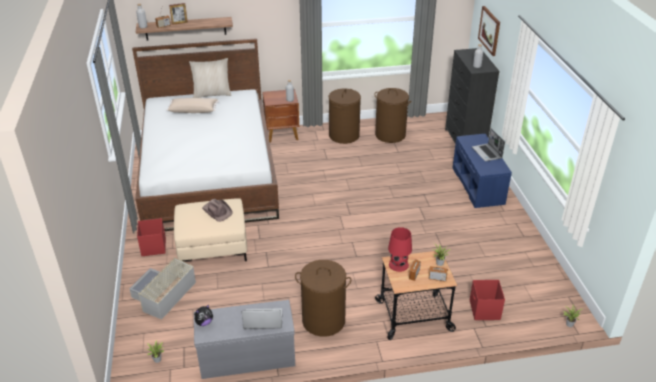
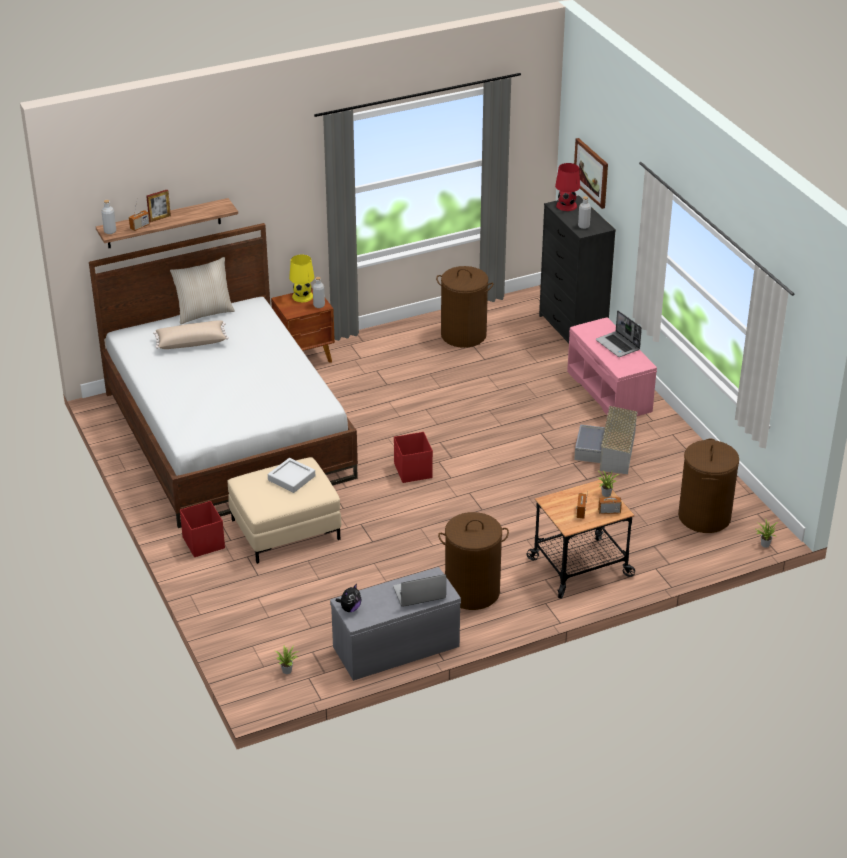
camera: 15 degrees left, 0 degrees up
(163, 295) = (251, 598): grey storage box -> grey storage box (608, 451)
(217, 211) = (291, 478): brown hat -> grey tray
(282, 93) = (302, 296): none -> yellow table lamp
(344, 135) = (396, 346): brown laundry basket -> brown laundry basket (704, 516)
(398, 264) = (558, 503): red table lamp -> red table lamp (566, 205)
(478, 186) = (610, 391): blue bench -> pink bench
(484, 310) = (662, 546): red storage box -> red storage box (413, 471)

